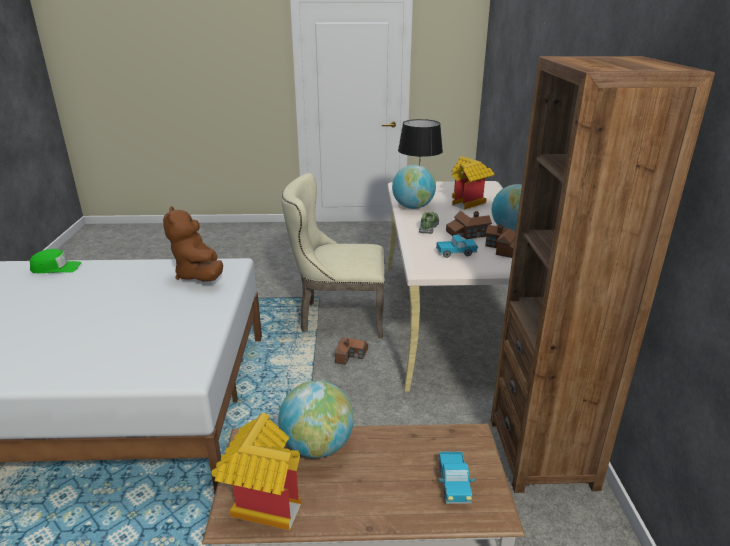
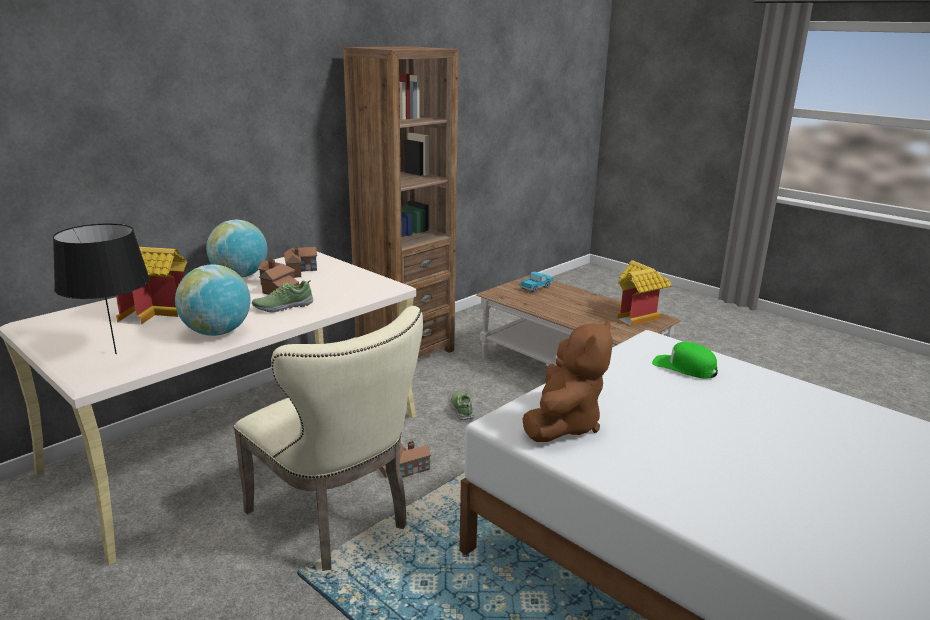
camera: 135 degrees left, 5 degrees down
(56, 268) = (790, 558): green cap -> green cap (684, 367)
(317, 446) = (585, 320): globe -> none
(385, 419) = (462, 410): none -> shoe
(456, 253) = (339, 281): toy truck -> none

